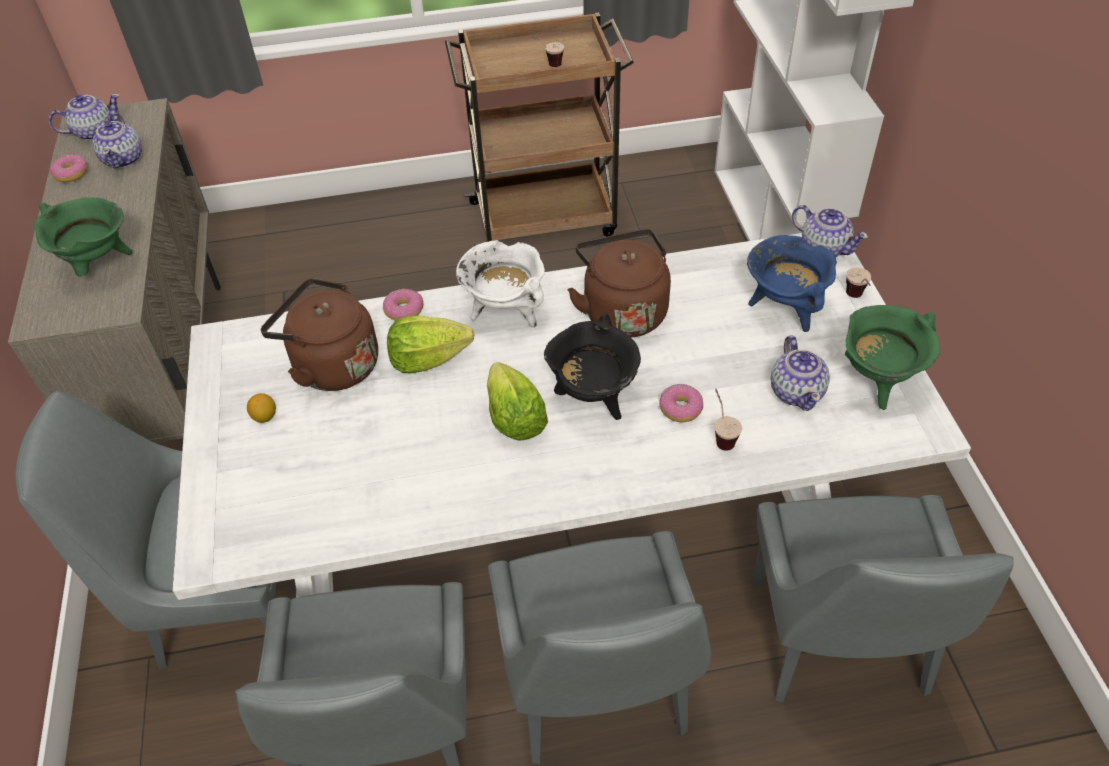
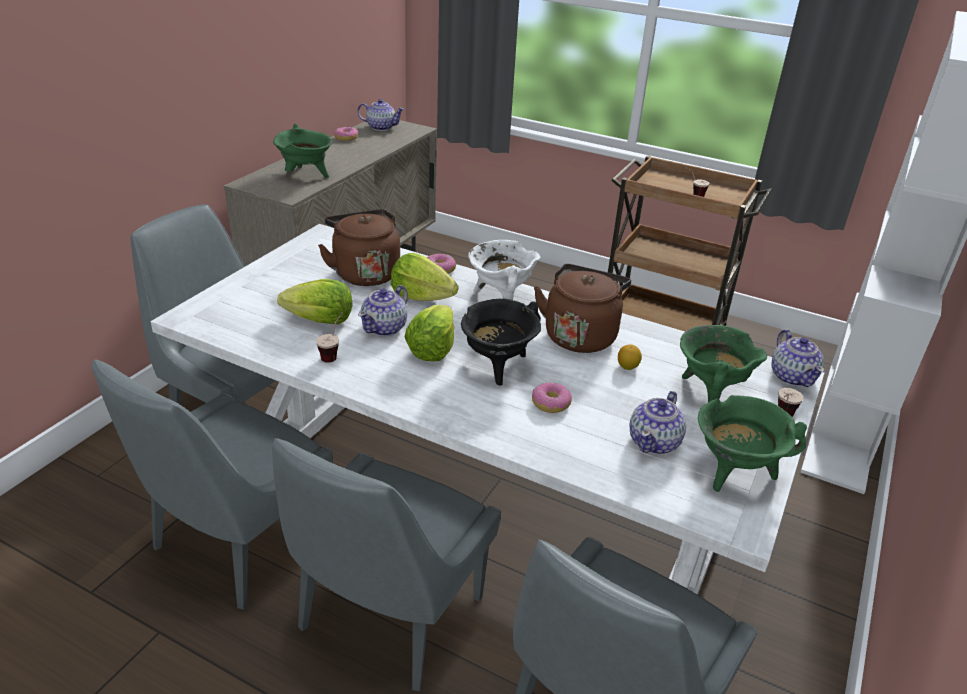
camera: 35 degrees right, 15 degrees down
(124, 159) = (379, 142): teapot -> teapot (385, 328)
(265, 417) = (298, 276): lemon -> lemon (627, 367)
(363, 459) = (320, 321): none -> lettuce
(721, 435) = (560, 433): cup -> cup (333, 354)
(784, 308) = (710, 393): blue cooking pot -> green cooking pot

